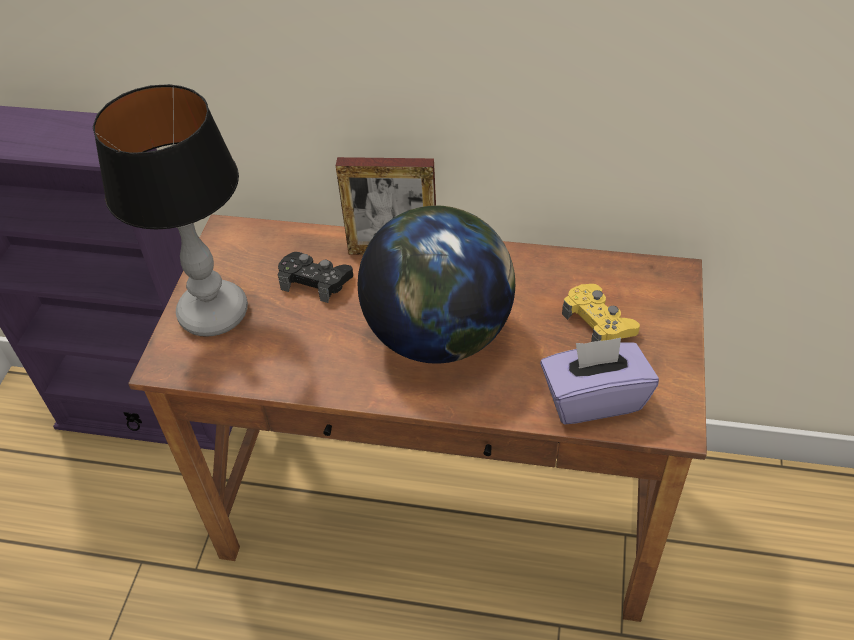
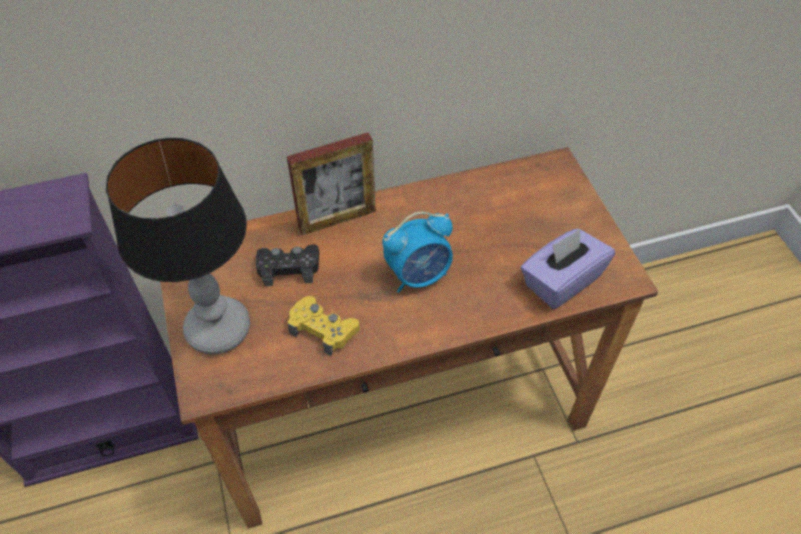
camera: 30 degrees left, 5 degrees up
(439, 335) = (419, 275): globe -> alarm clock
(598, 322) = (528, 221): yellow game controller -> yellow game controller (323, 329)

